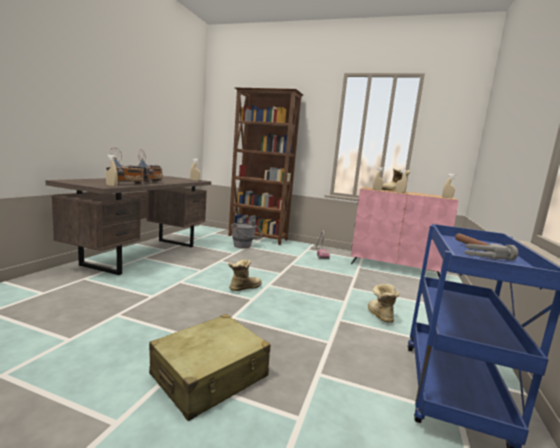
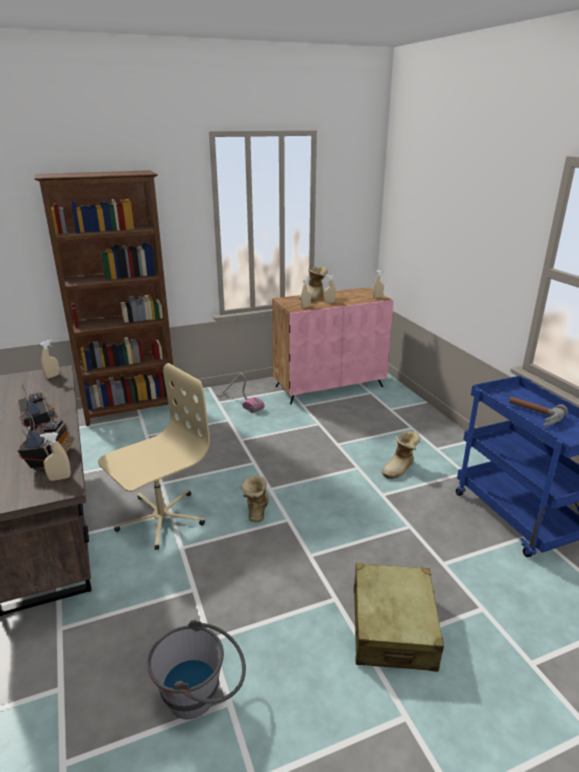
camera: 40 degrees left, 15 degrees up
(193, 270) = (160, 518): none -> beige office chair
(245, 247) = (145, 438): grey bucket -> grey bucket (202, 696)
(379, 316) = (400, 469): boot -> boot turned 90 degrees counterclockwise

